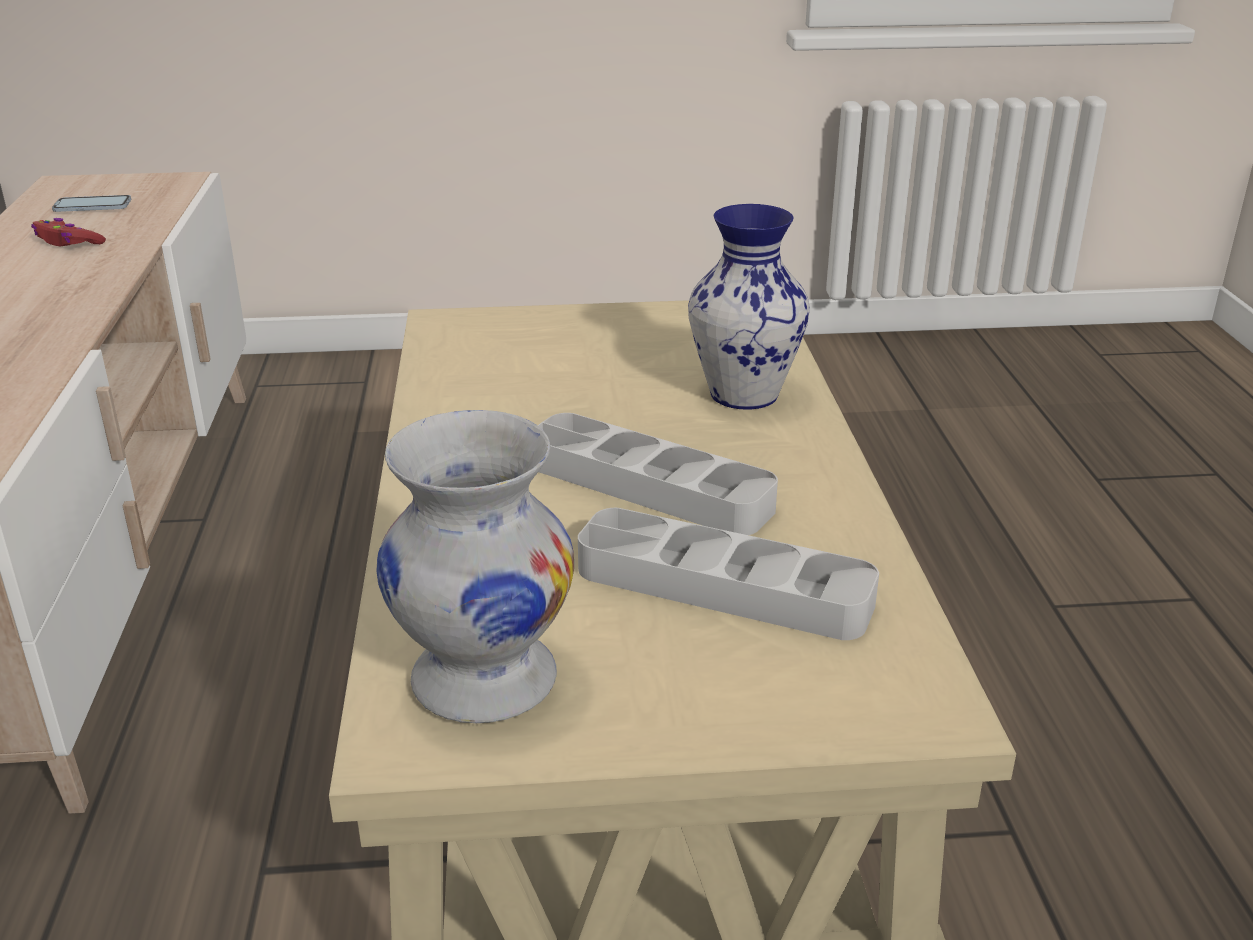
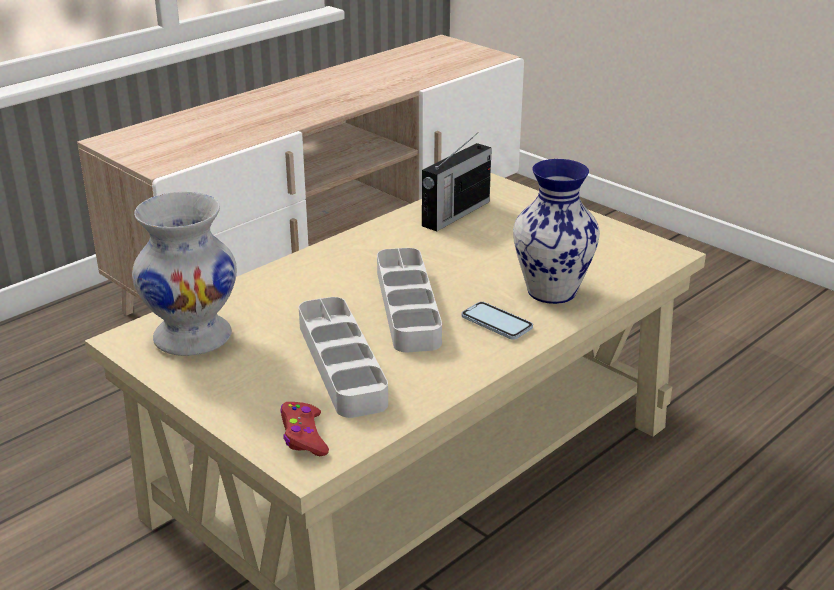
camera: 50 degrees right, 0 degrees up
(68, 242) = (385, 75): red game controller -> red game controller (303, 436)
(92, 206) = (430, 59): phone -> phone (496, 323)
(476, 367) = (454, 214): none -> radio

